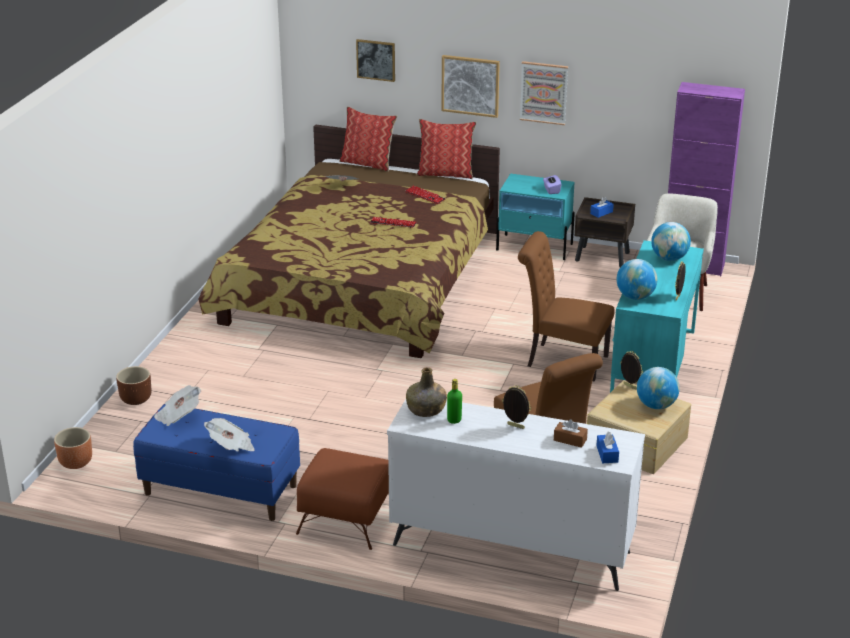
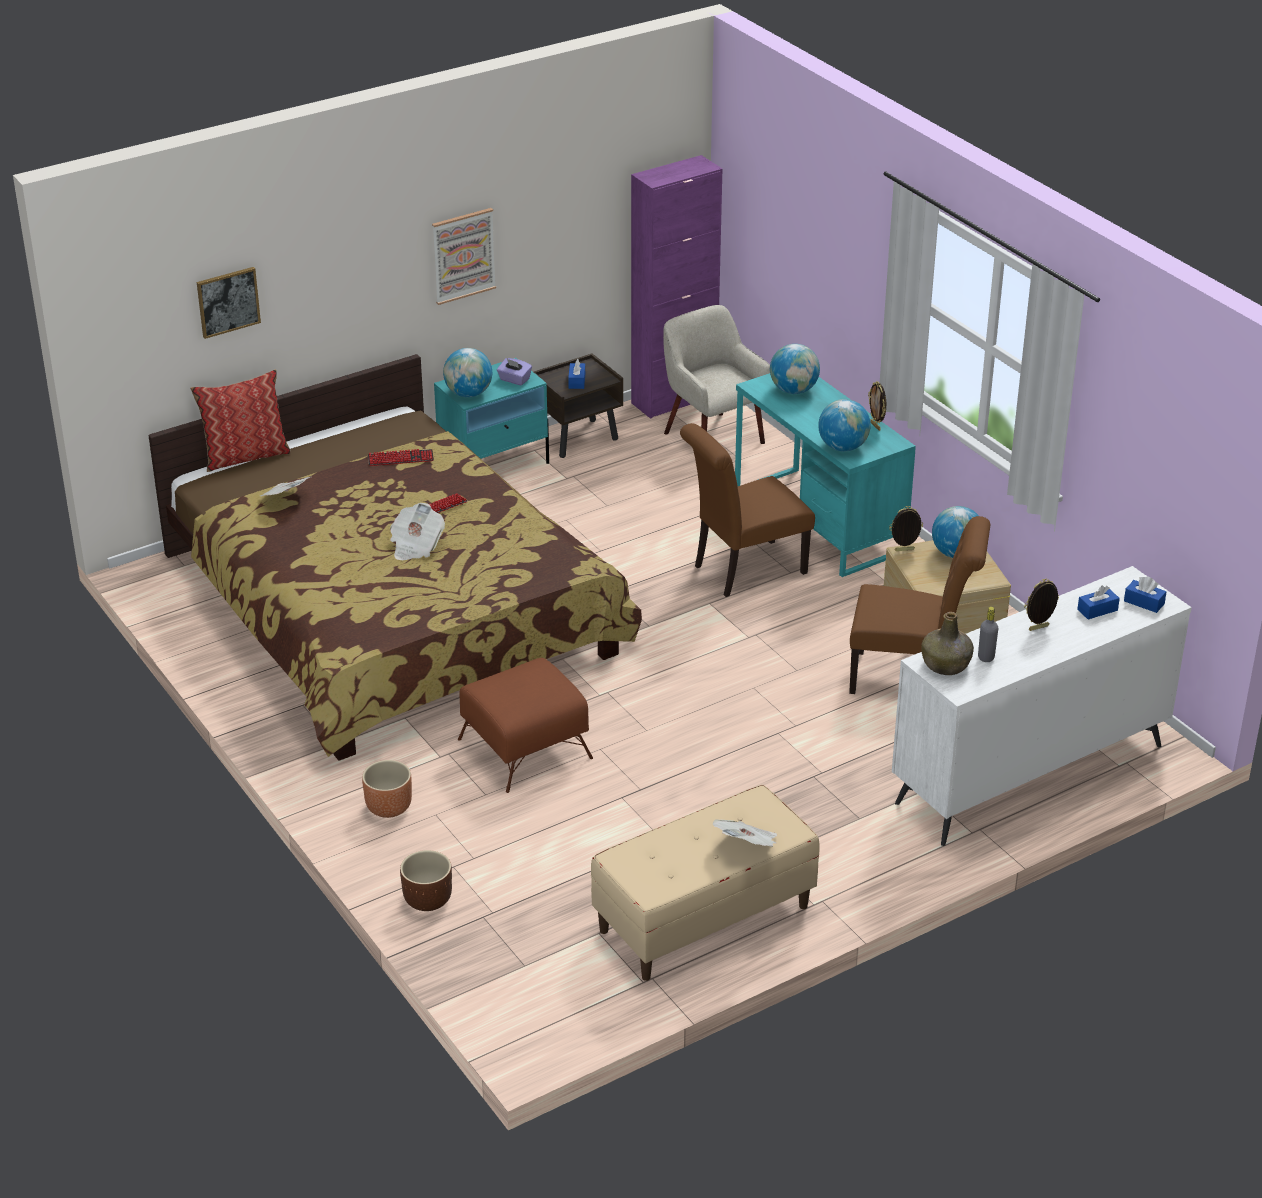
camera: 50 degrees left, 5 degrees up
(76, 463) = (510, 1008): brown planter -> brown planter (389, 808)
(178, 416) = (635, 857): newspaper -> newspaper (415, 546)
(220, 490) = (704, 919): blue bench -> beige bench
(347, 518) = (862, 853): brown ottoman -> brown ottoman (526, 748)
(445, 173) = (357, 421): pillow -> none
(454, 420) = (986, 657): green bottle -> grey bottle
(470, 85) = (366, 284): picture -> none
(515, 185) = (468, 394): none -> globe
(570, 440) = (1097, 610): brown tissue box -> blue tissue box

